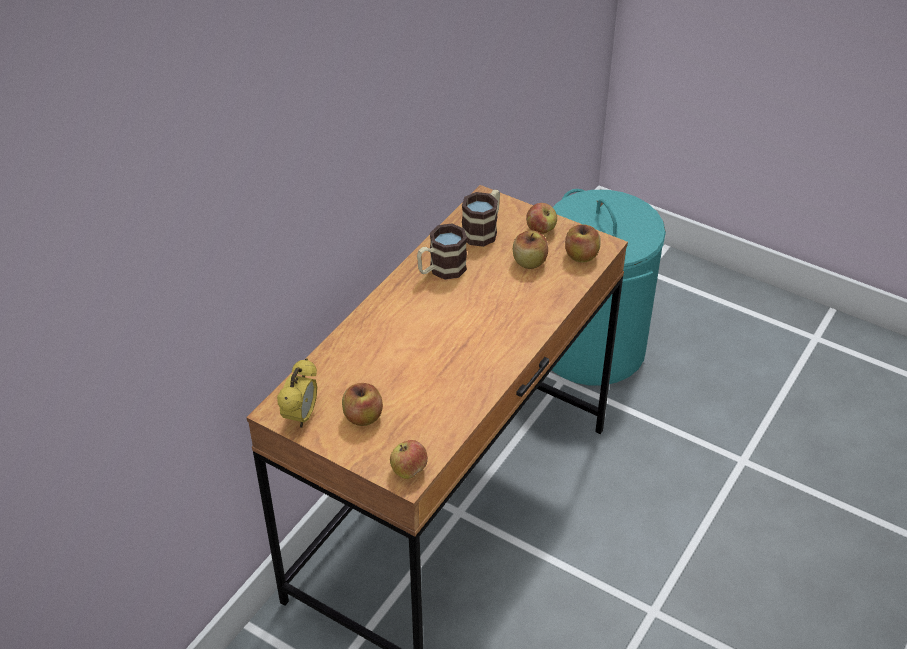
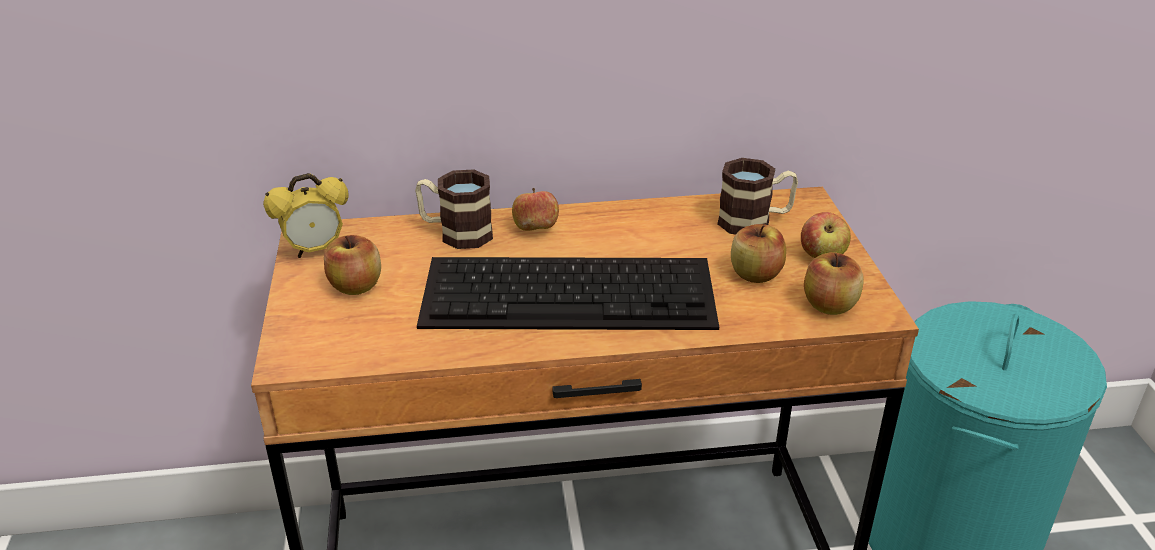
camera: 50 degrees right, 10 degrees down
(409, 470) = (301, 355): apple -> apple (535, 229)
(441, 270) = (648, 226): mug -> mug (456, 233)
(468, 335) = (571, 292): none -> keyboard

